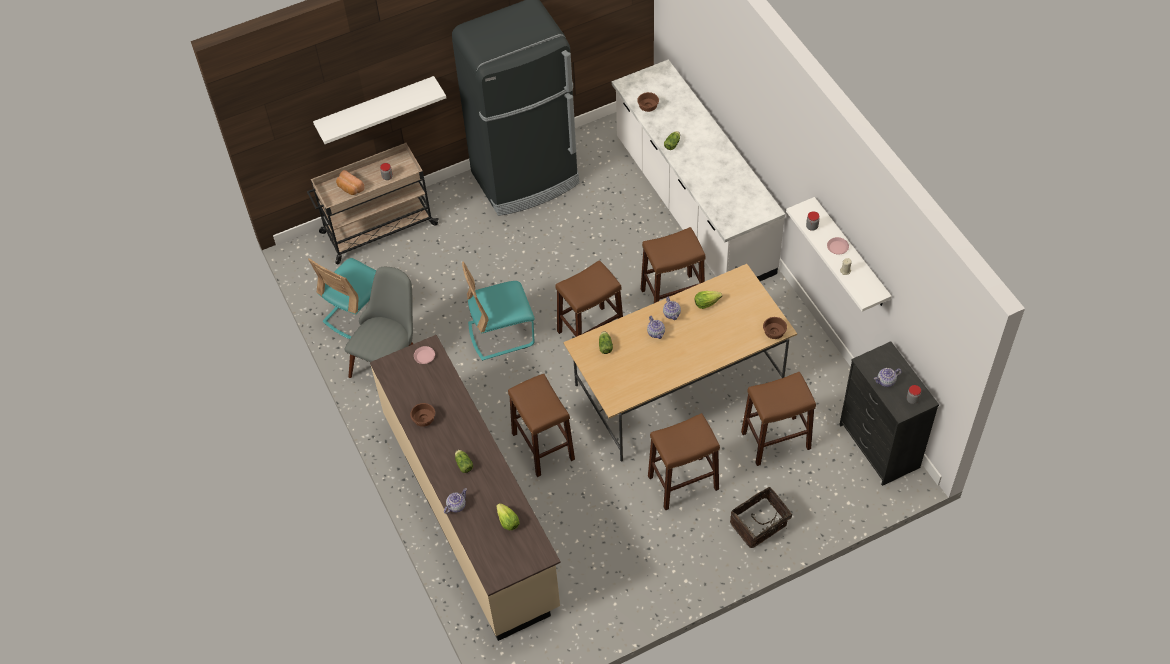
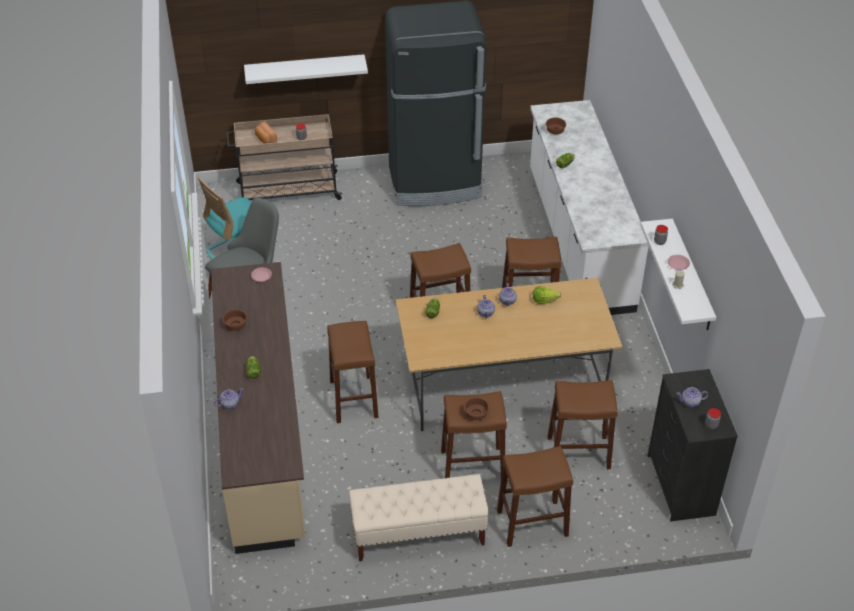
camera: 15 degrees right, 10 degrees down
(501, 334) = (357, 298): turquoise chair -> none
(508, 522) = (270, 430): lettuce -> none
(660, 568) = (418, 534): none -> beige bench
(759, 525) = (532, 523): basket -> brown stool
(773, 332) = (599, 340): brown bowl -> brown bowl (475, 414)

